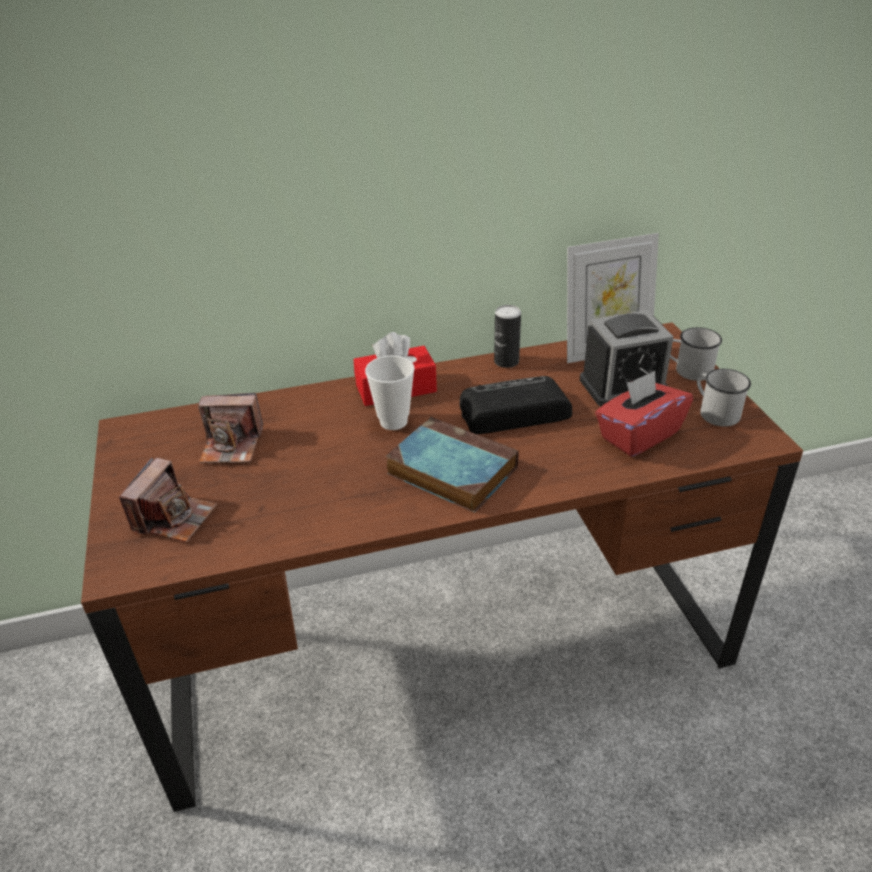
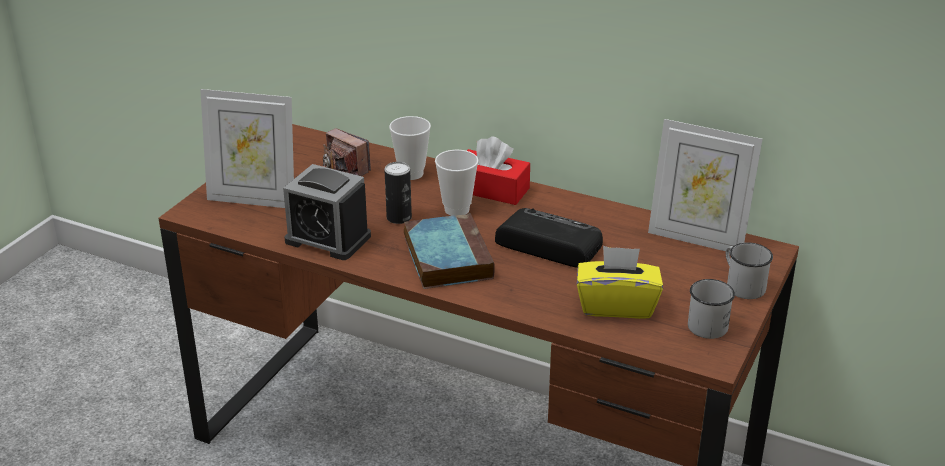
camera: 40 degrees right, 5 degrees down
(174, 518) = (253, 199): camera -> picture frame
(304, 409) = (411, 174): none -> cup
(506, 361) = (602, 209): can -> can (399, 217)
(623, 386) = (665, 269): alarm clock -> alarm clock (328, 239)
(638, 435) = (616, 305): red tissue box -> yellow tissue box

